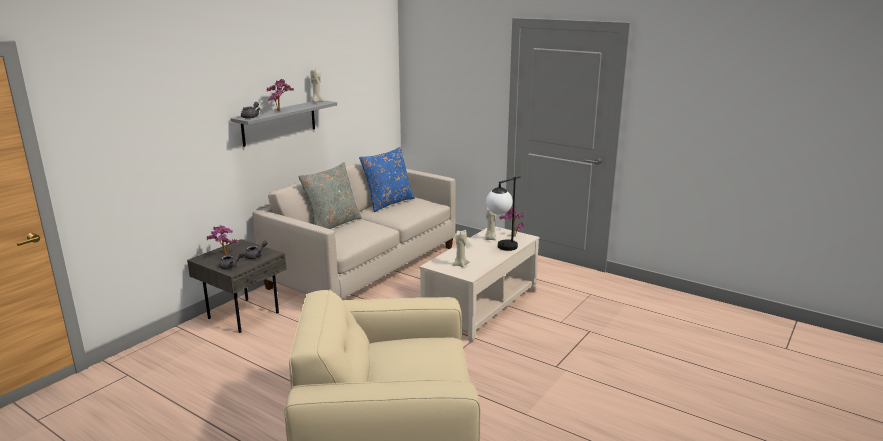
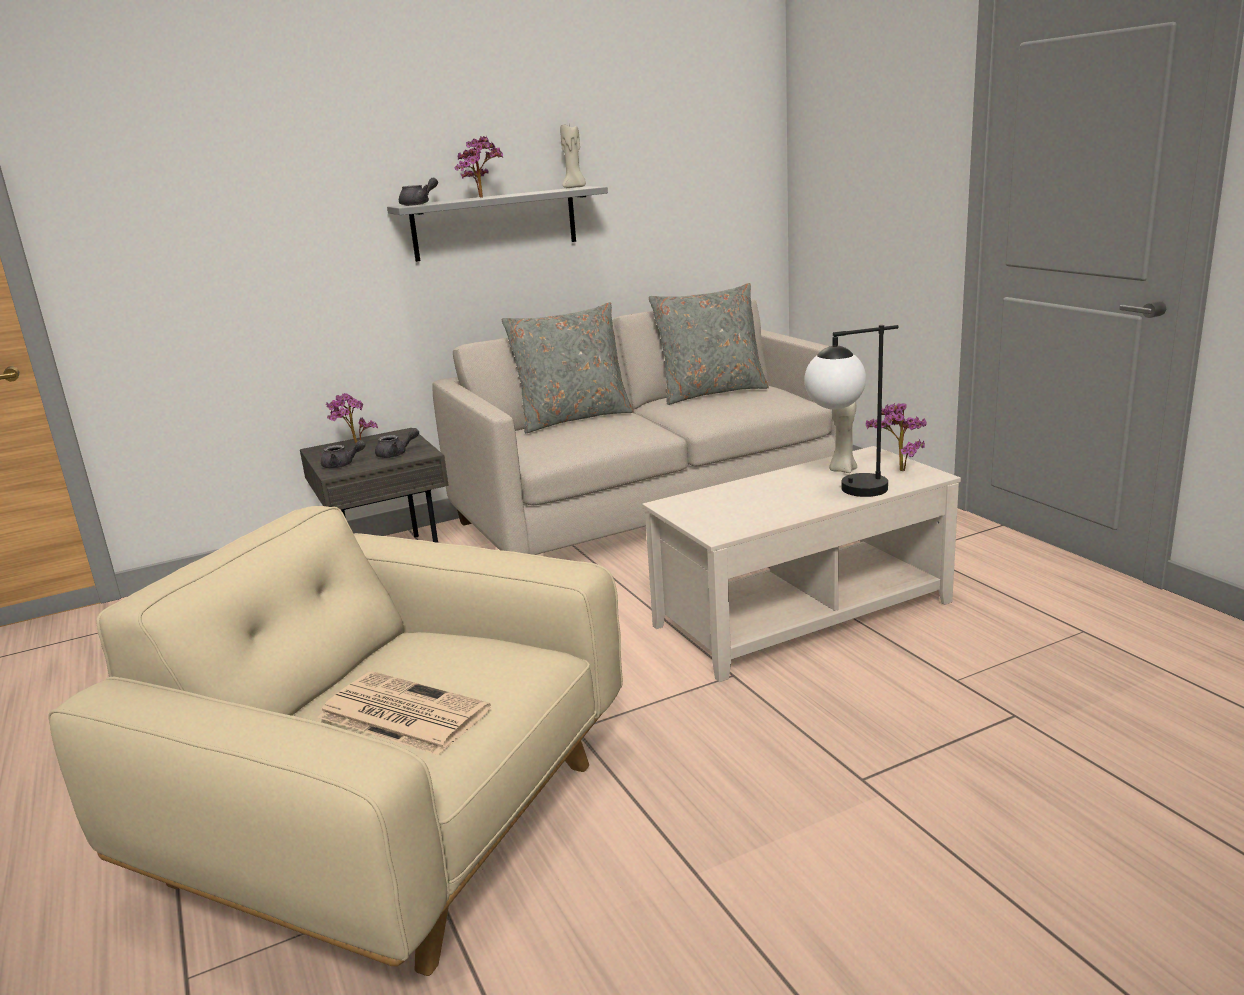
camera: 30 degrees right, 0 degrees up
(388, 203) = (711, 392): blue pillow -> grey pillow
(419, 374) = (401, 713): none -> newspaper
(460, 264) = (724, 510): beige candle -> none

